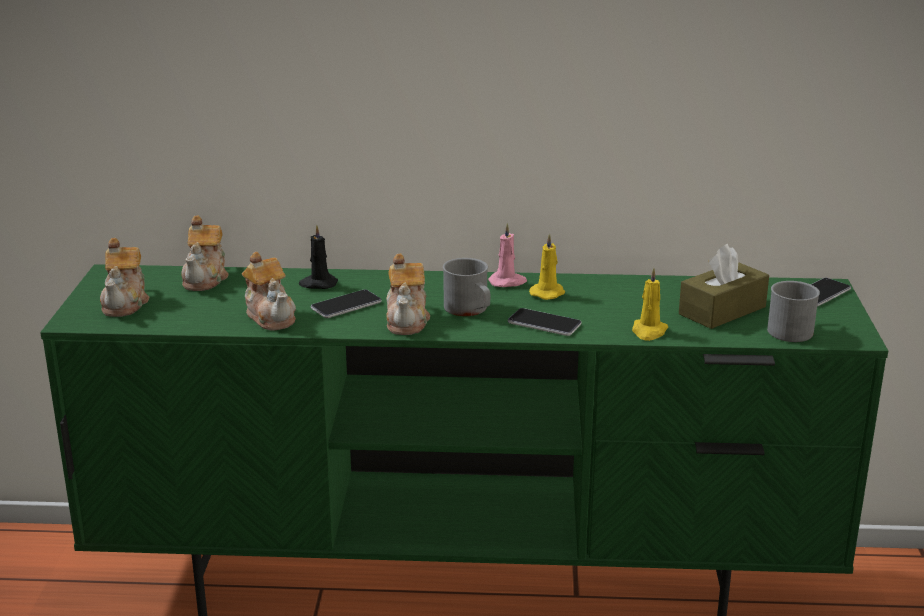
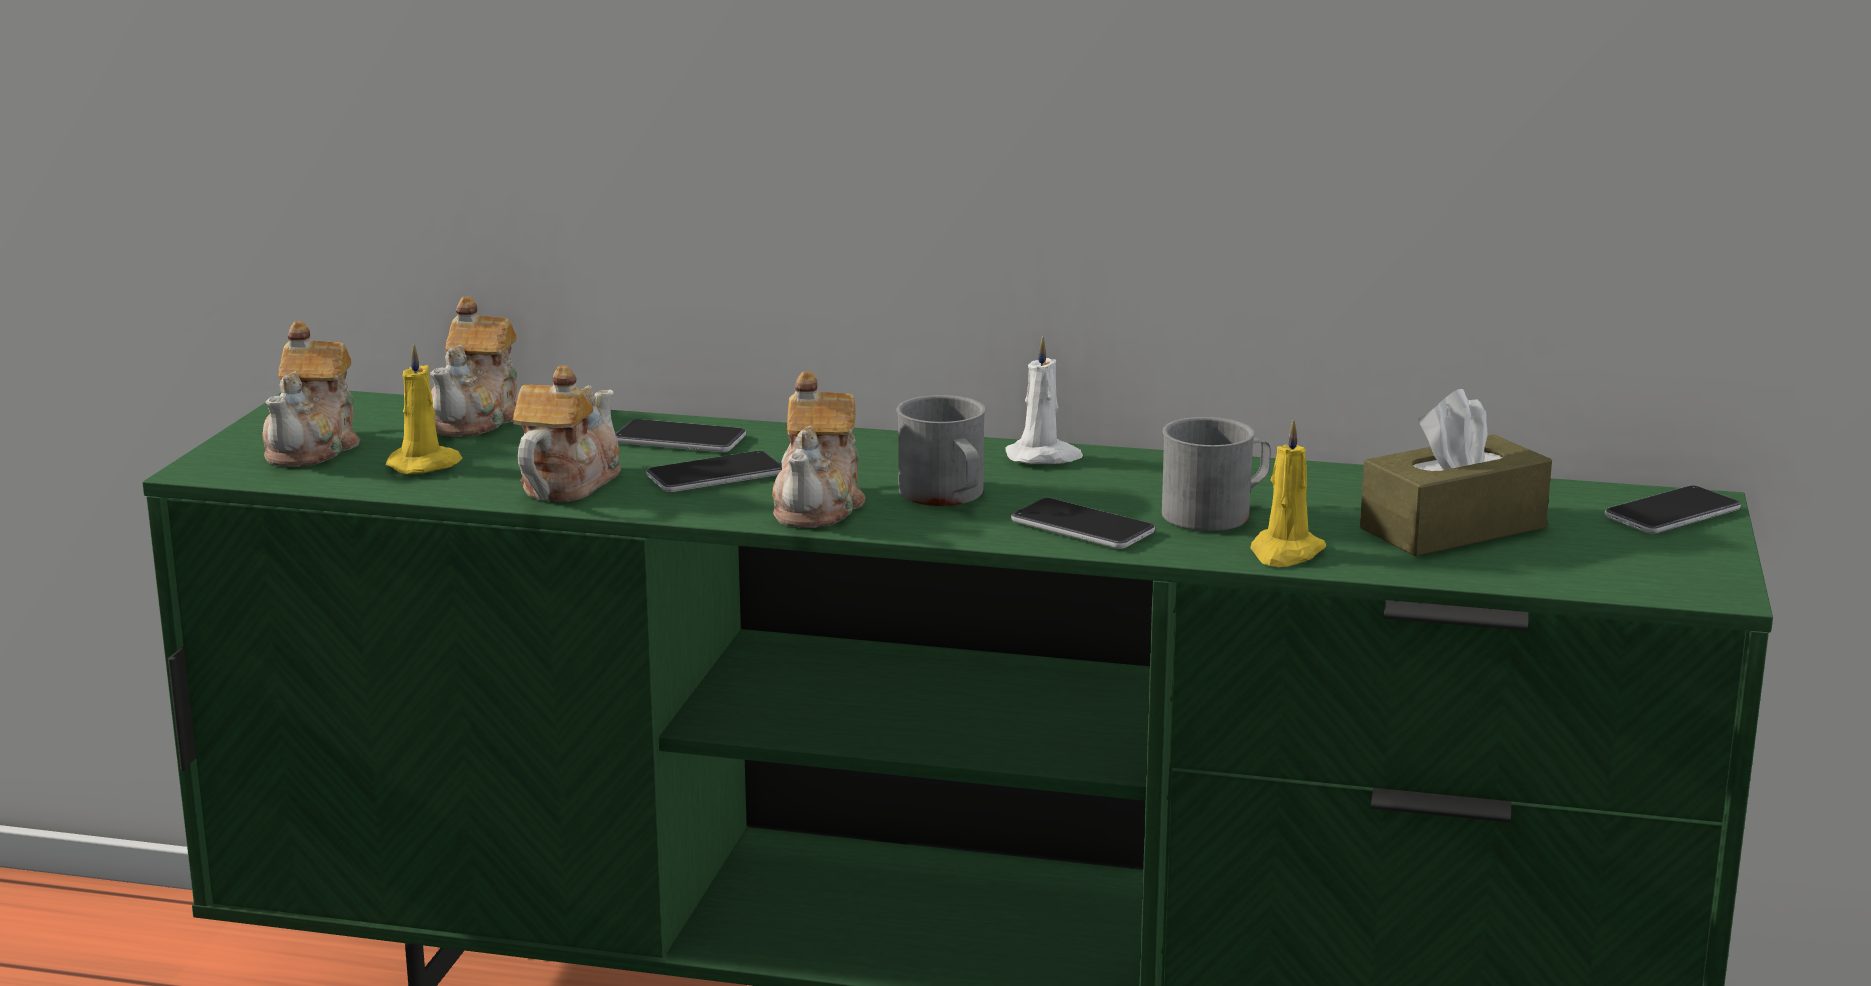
camera: 10 degrees right, 5 degrees down
(271, 316) = (567, 483): teapot -> teapot turned 135 degrees counterclockwise
(318, 284) = (679, 439): black candle -> phone
(508, 282) = (1044, 457): pink candle -> white candle
(548, 293) = (1115, 479): yellow candle -> yellow candle (426, 465)
(794, 330) = (1588, 569): grey mug -> grey mug (1217, 513)

